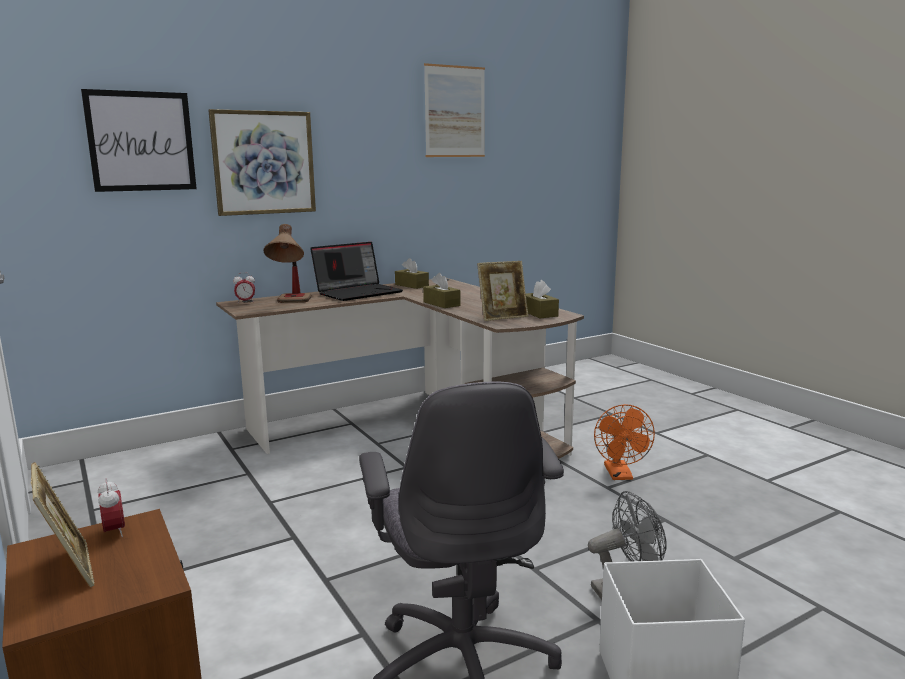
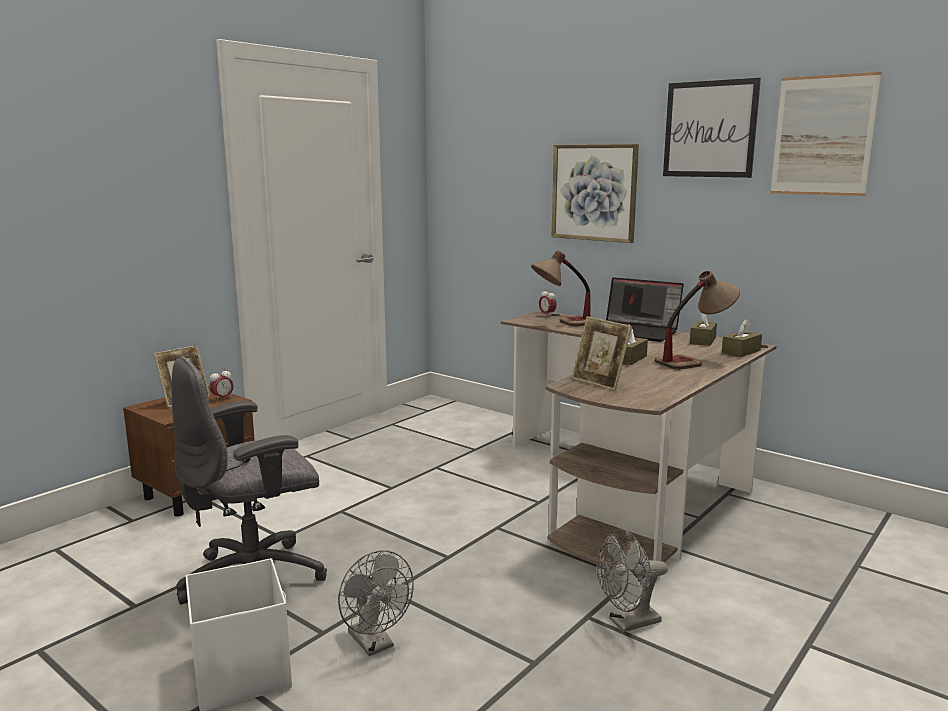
camera: 70 degrees right, 0 degrees up
(141, 141) = (510, 172): picture -> picture (709, 129)
(468, 294) = (695, 361): none -> table lamp
(539, 313) = (638, 393): brown tissue box -> brown tissue box (741, 352)
(620, 475) = (628, 623): orange fan -> grey fan

